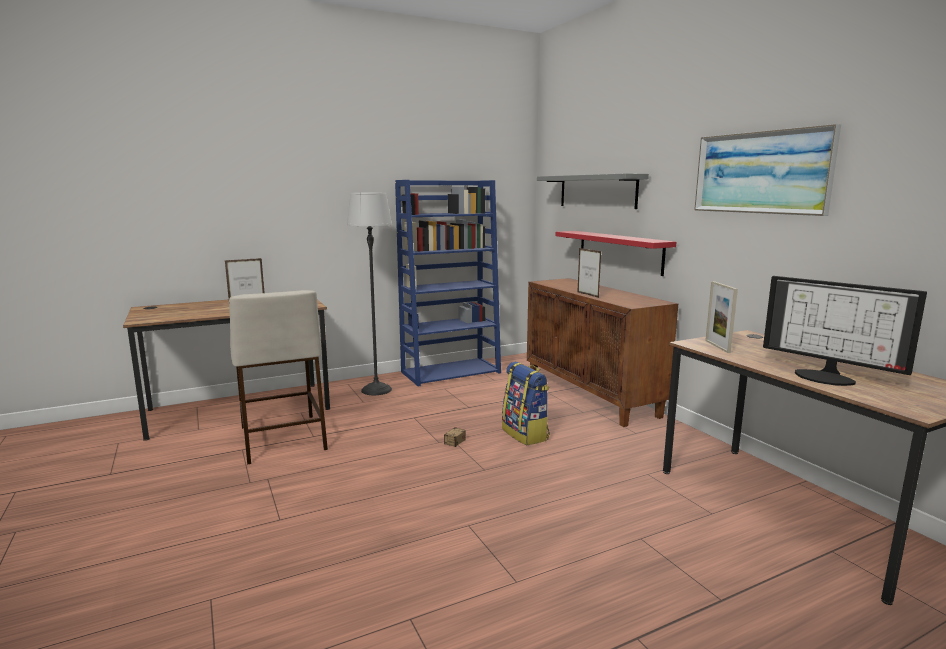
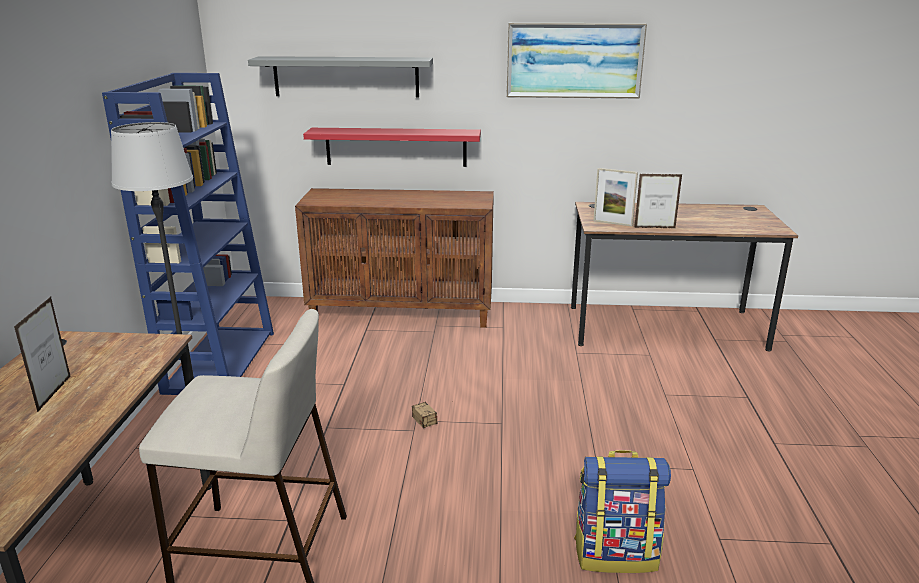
camera: 60 degrees left, 10 degrees up
(526, 434) = (450, 376): backpack -> backpack (616, 553)
(587, 295) = (411, 205): picture frame -> picture frame (655, 228)
(826, 376) = (706, 223): monitor -> none

